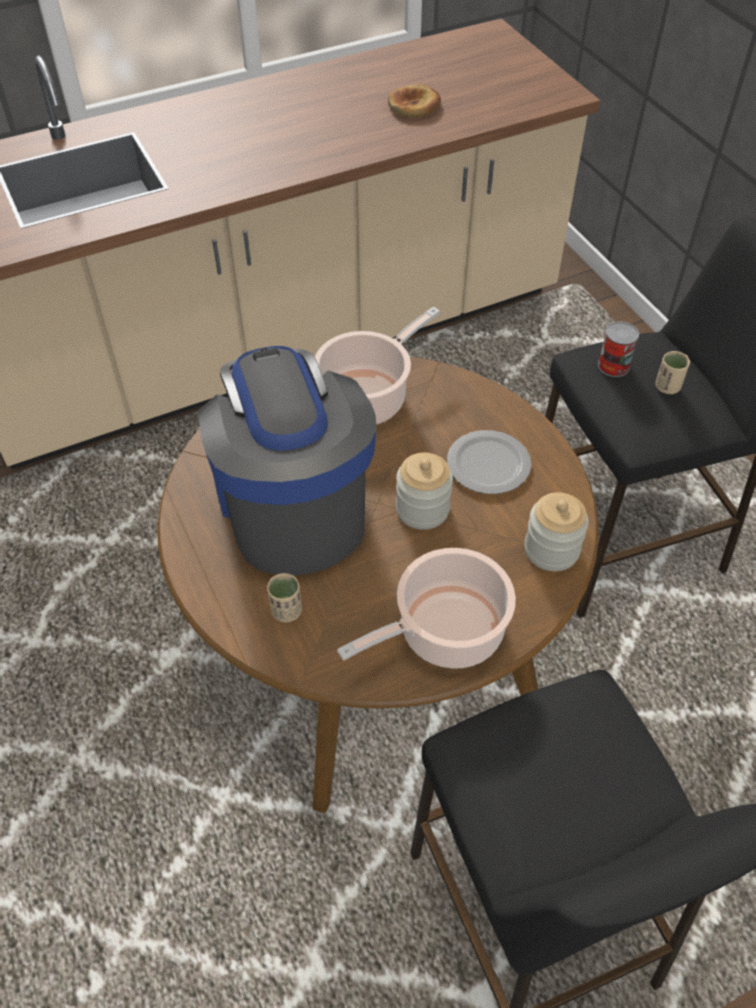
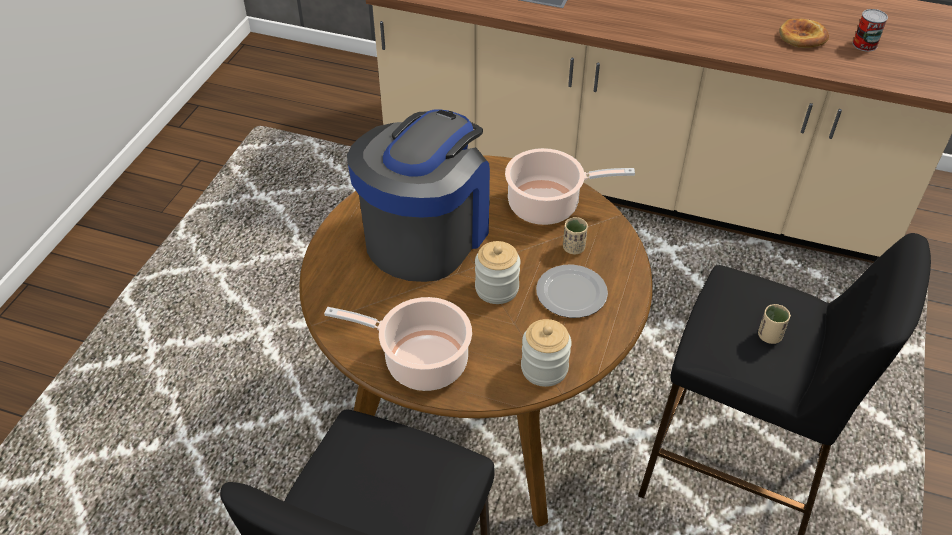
camera: 45 degrees right, 5 degrees down
(286, 611) = (354, 284): beige cup -> beige cup (573, 248)
(613, 365) = (746, 296): can -> can (864, 44)

